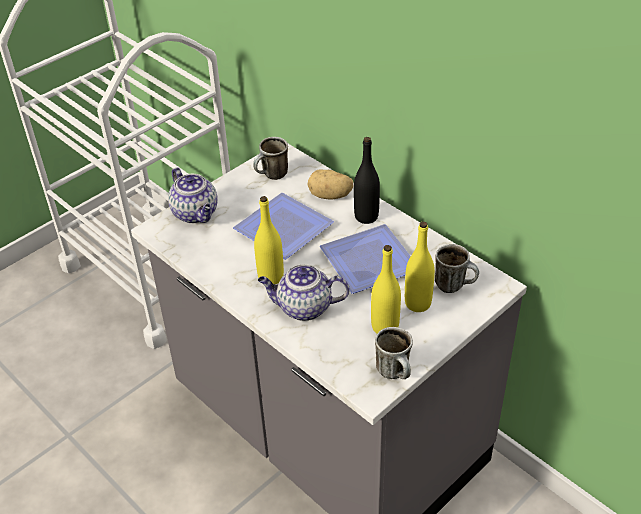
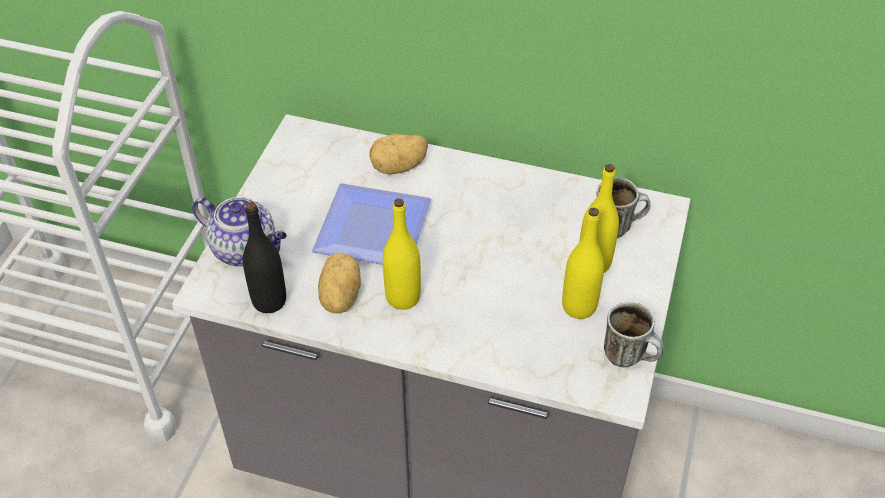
camera: 30 degrees left, 5 degrees up
(230, 262) = (338, 297): none -> potato
(272, 176) = (309, 166): mug -> none
(303, 308) = (470, 321): teapot -> none
(366, 216) = (460, 178): black bottle -> black bottle (269, 301)
(370, 259) = (503, 230): plate -> none

